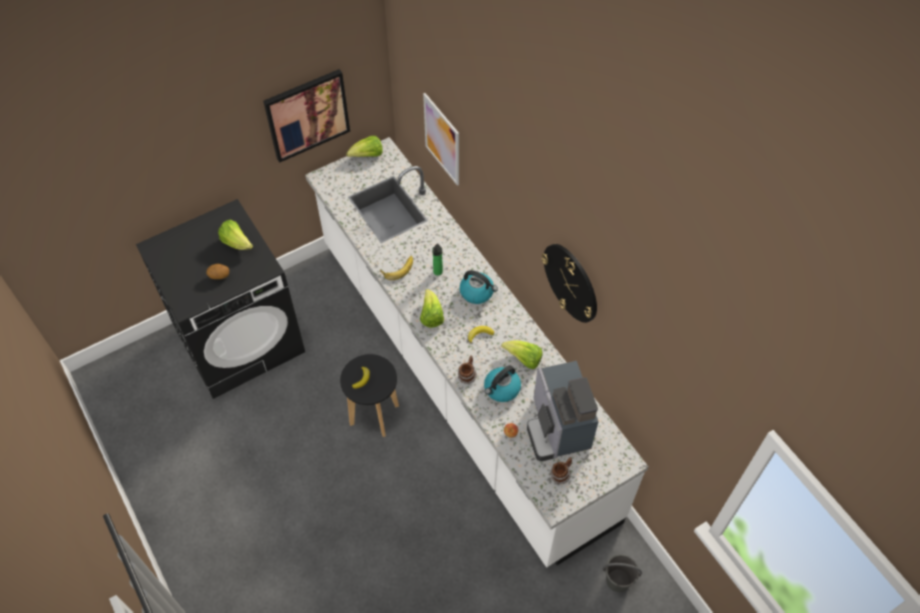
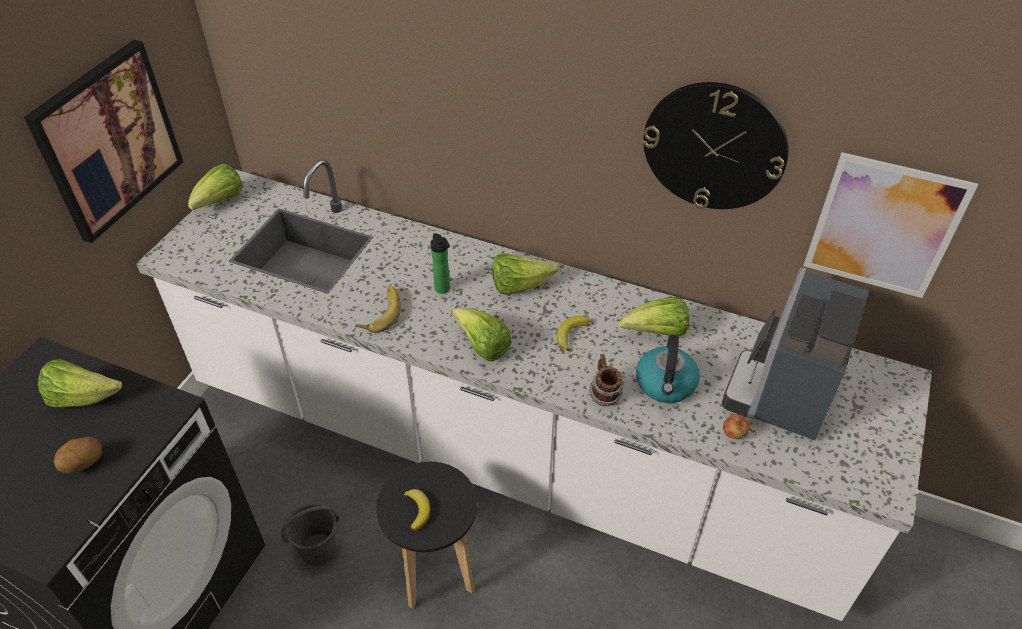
camera: 35 degrees left, 10 degrees down
(442, 139) = (355, 85): picture -> picture (883, 226)
(477, 292) = (519, 286): kettle -> lettuce
(557, 428) = (784, 390): coffee machine -> coffee machine turned 75 degrees clockwise
(560, 475) = (850, 447): mug -> none
(618, 580) = (918, 579): grey bucket -> grey bucket (318, 549)

